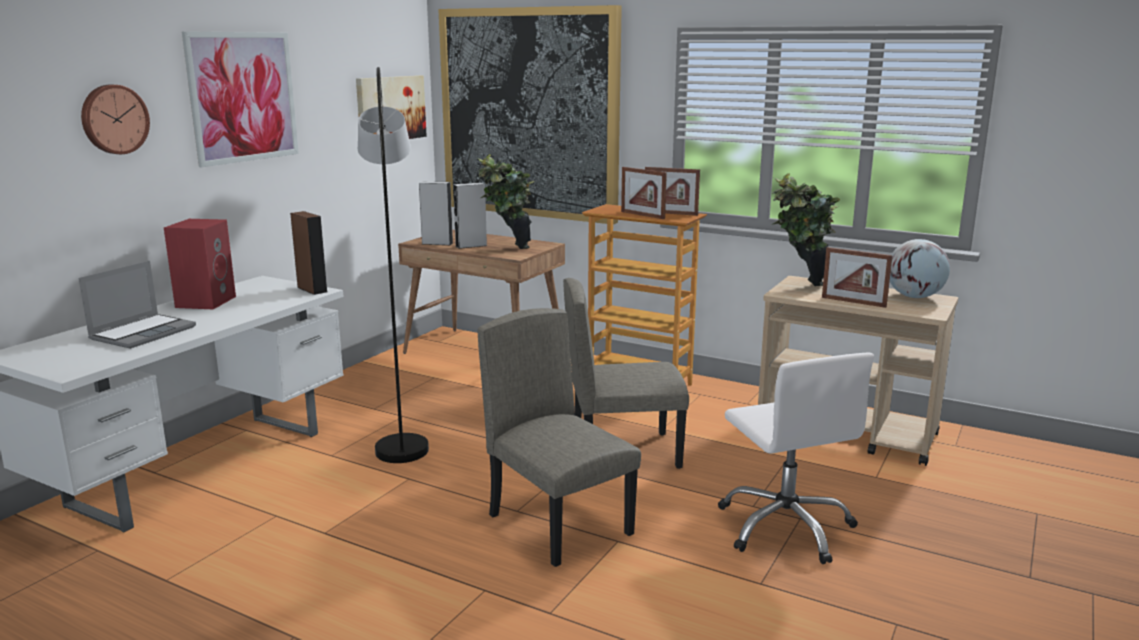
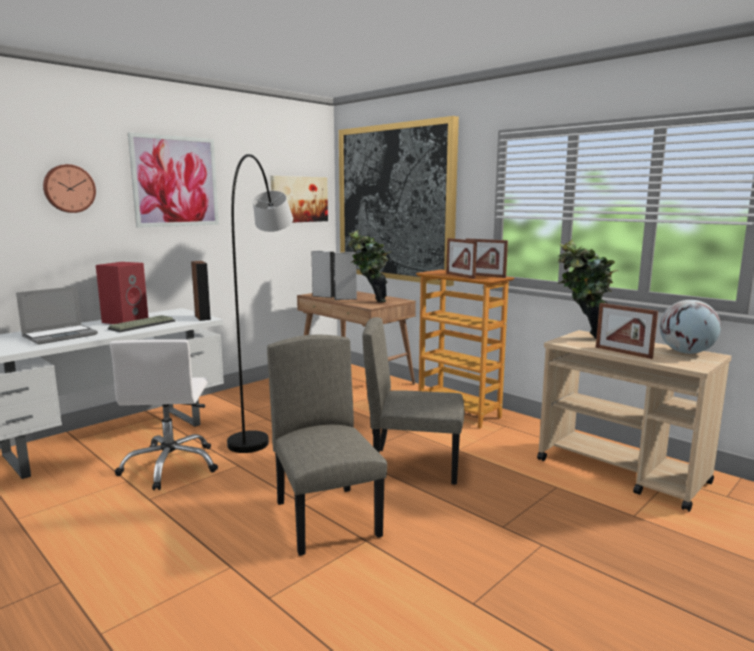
camera: 15 degrees right, 5 degrees down
(240, 307) = (142, 325): none -> keyboard
(786, 527) = (524, 551): white office chair -> white office chair (171, 466)

